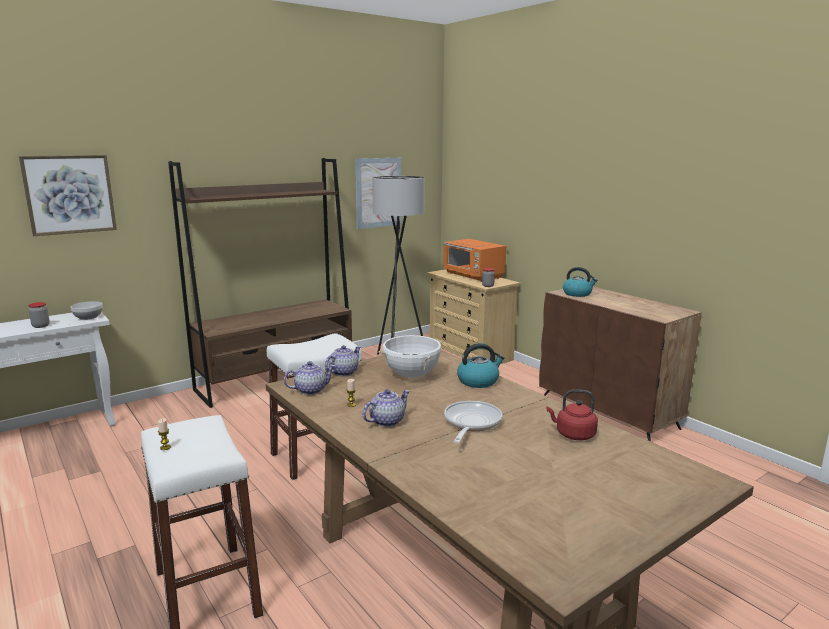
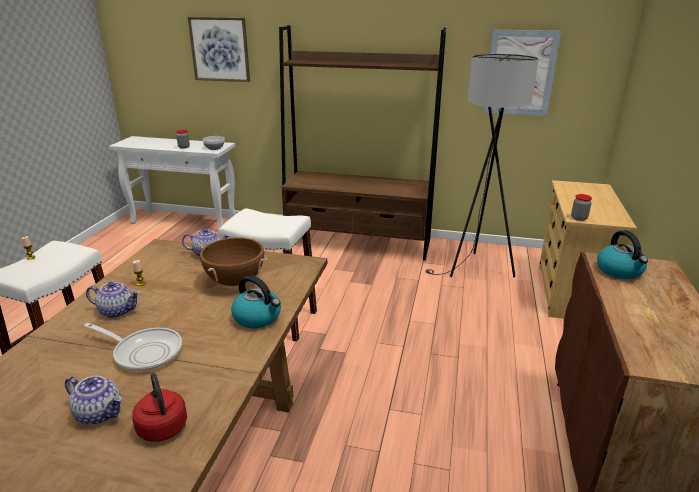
camera: 50 degrees right, 10 degrees up
(311, 390) = (156, 258): teapot -> teapot (100, 413)
(411, 375) = (235, 281): white cooking pot -> brown cooking pot
(471, 423) = (144, 352): frying pan -> frying pan turned 45 degrees clockwise
(473, 276) = (594, 200): orange microwave -> none

